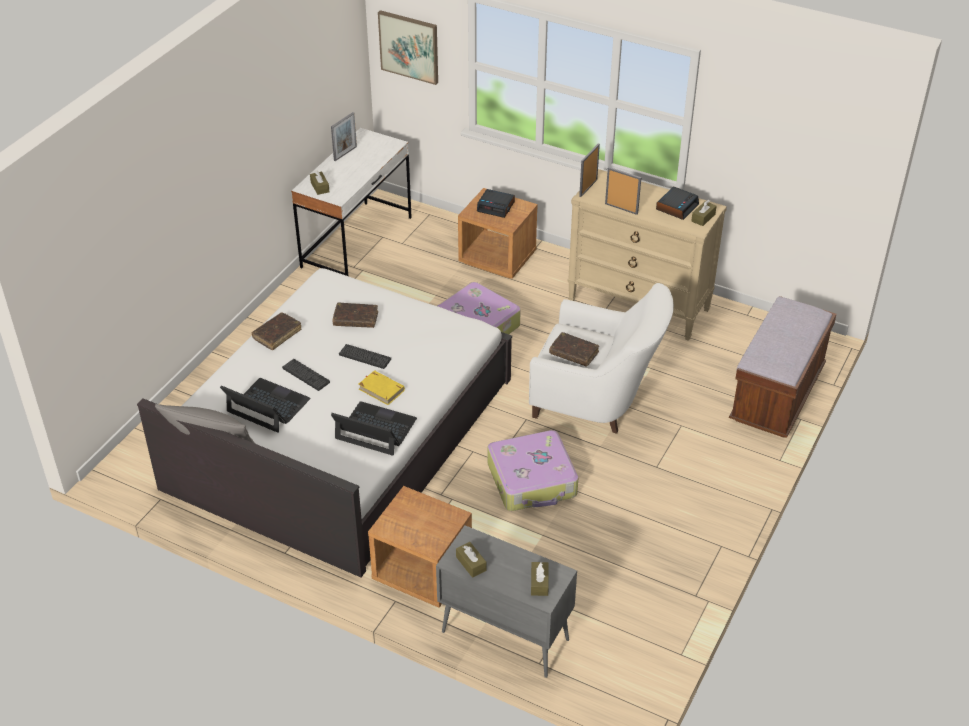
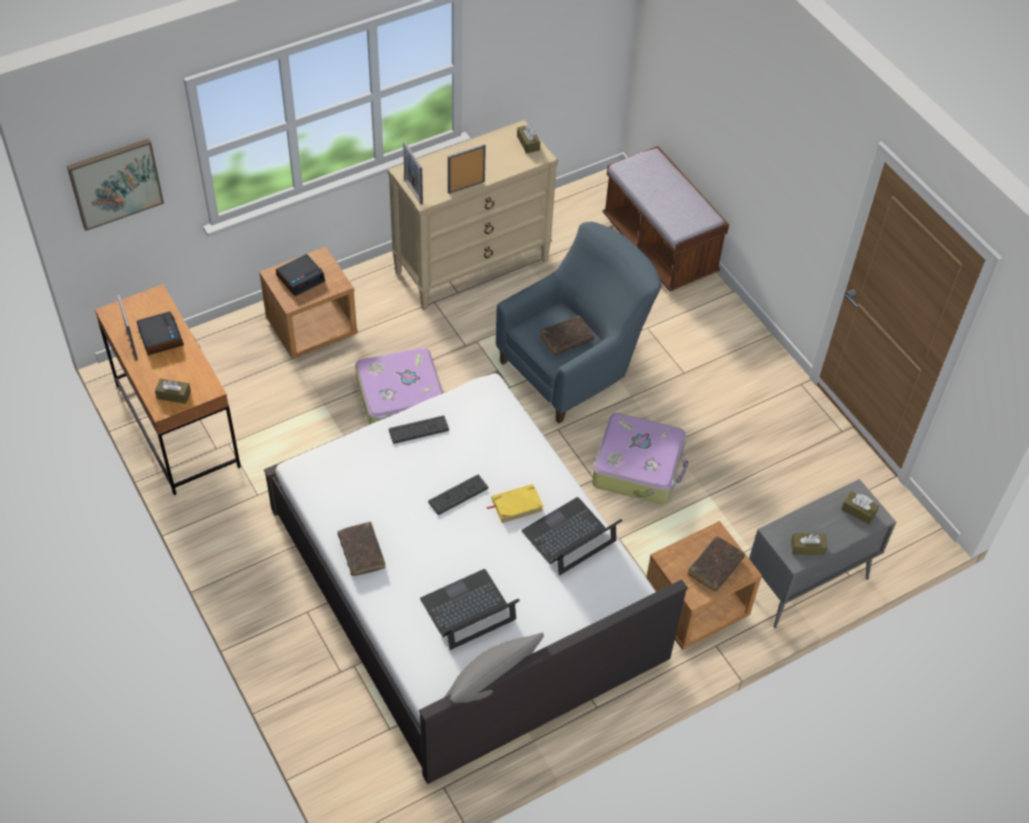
camera: 60 degrees left, 10 degrees up
(306, 375) = (446, 556): keyboard -> keyboard (418, 430)
(355, 319) = (392, 475): brown book -> brown book (715, 567)
(357, 242) = (177, 425): white desk -> brown desk
(597, 401) = (574, 366): white armchair -> blue armchair
(677, 207) = (497, 150): alarm clock -> alarm clock (160, 337)

